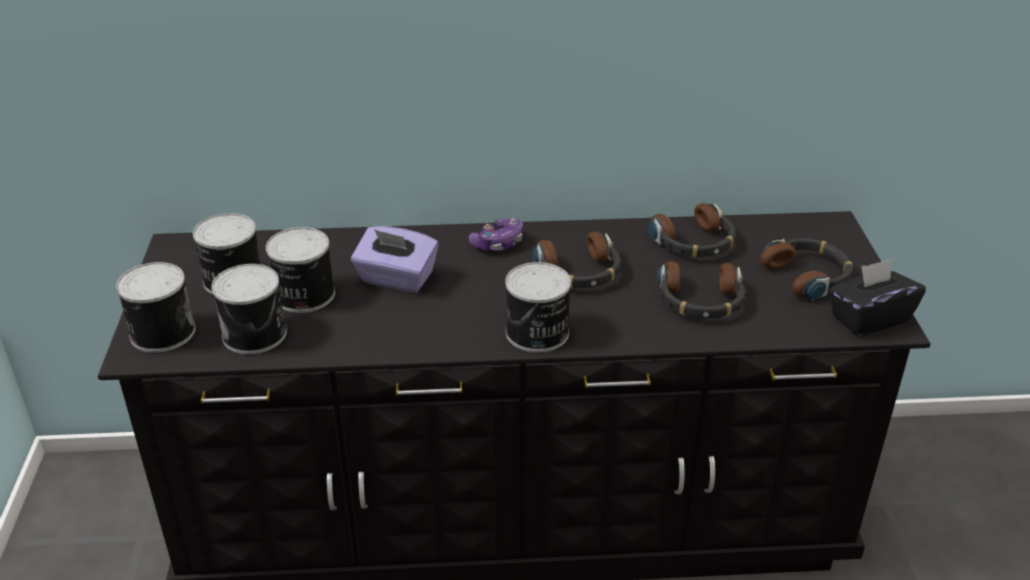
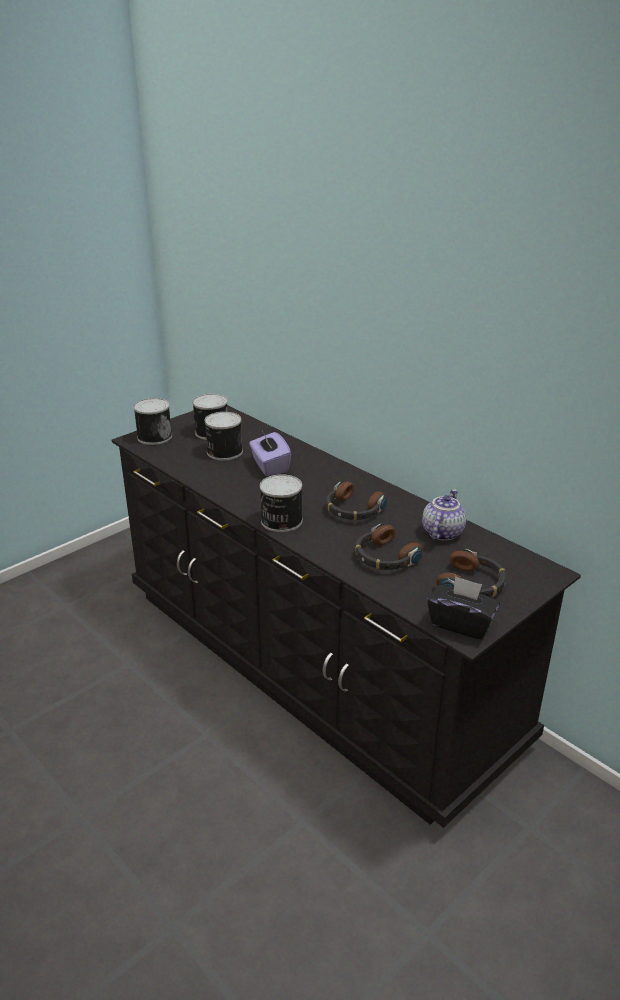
camera: 50 degrees right, 5 degrees down
(256, 334) = (181, 455): can -> none
(498, 243) = (342, 477): game controller -> none
(694, 242) = (441, 532): headphones -> teapot

